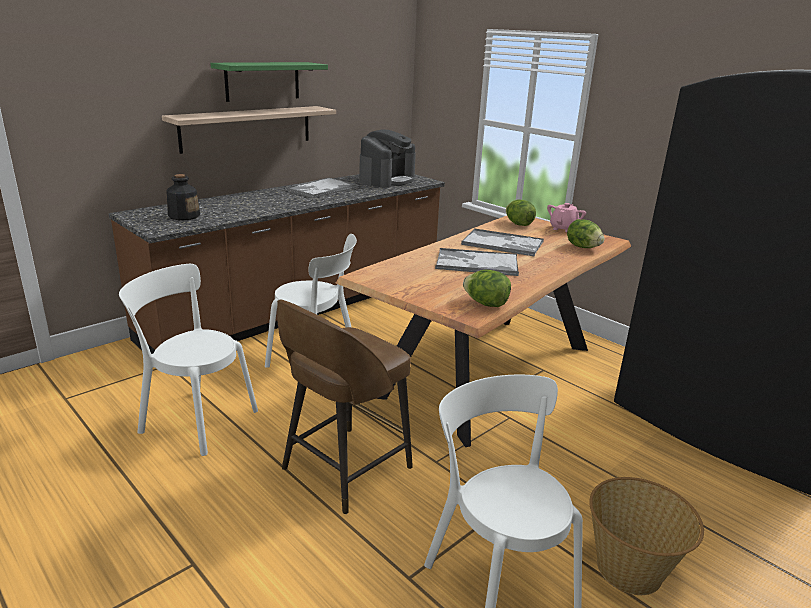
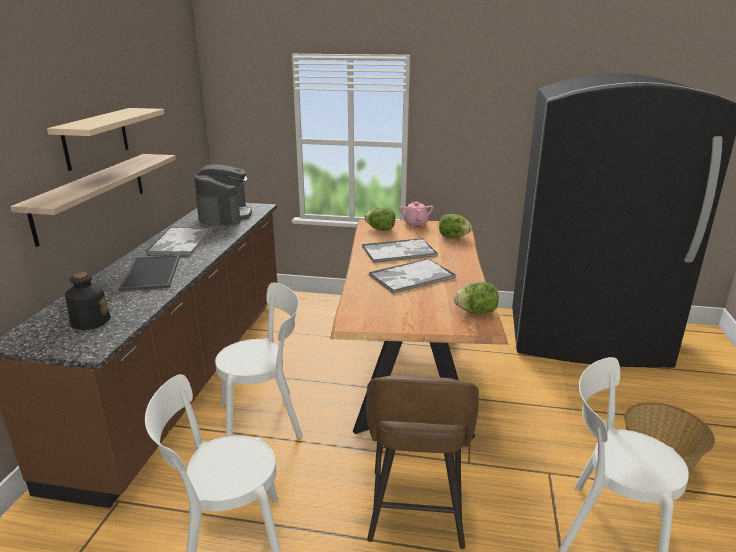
camera: 35 degrees left, 0 degrees up
(262, 81) = (96, 138): green shelf -> beige shelf
(267, 201) = (150, 272): none -> tray

